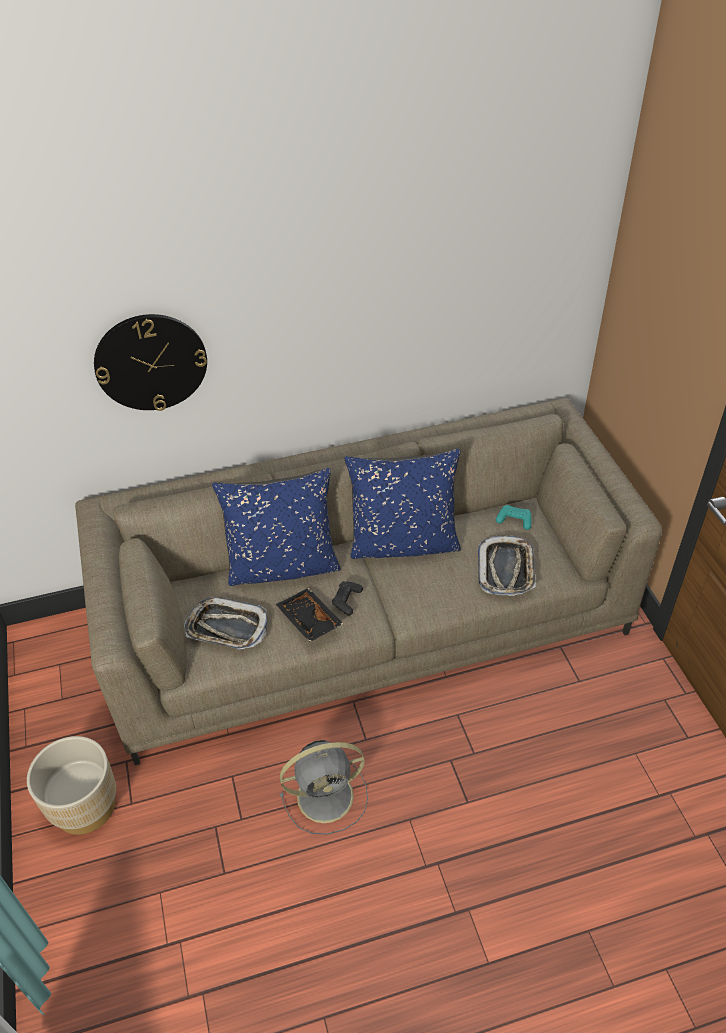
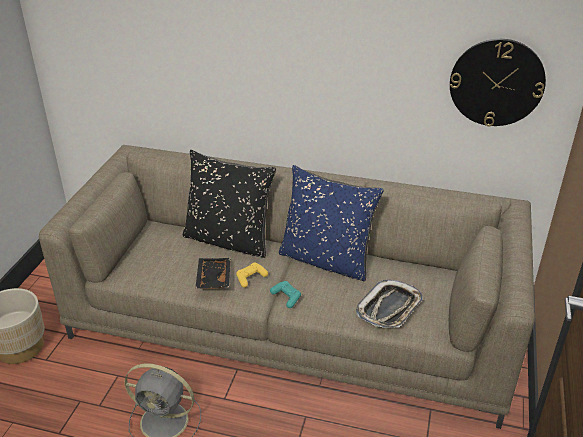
camera: 30 degrees right, 10 degrees down
(151, 362) = (185, 51): wall clock -> wall clock (496, 83)
(227, 628) = (157, 260): tray -> none
(283, 566) = (228, 240): blue pillow -> black pillow
(347, 600) = (251, 278): black game controller -> yellow game controller
(514, 521) = (427, 279): turquoise game controller -> turquoise game controller (286, 297)

